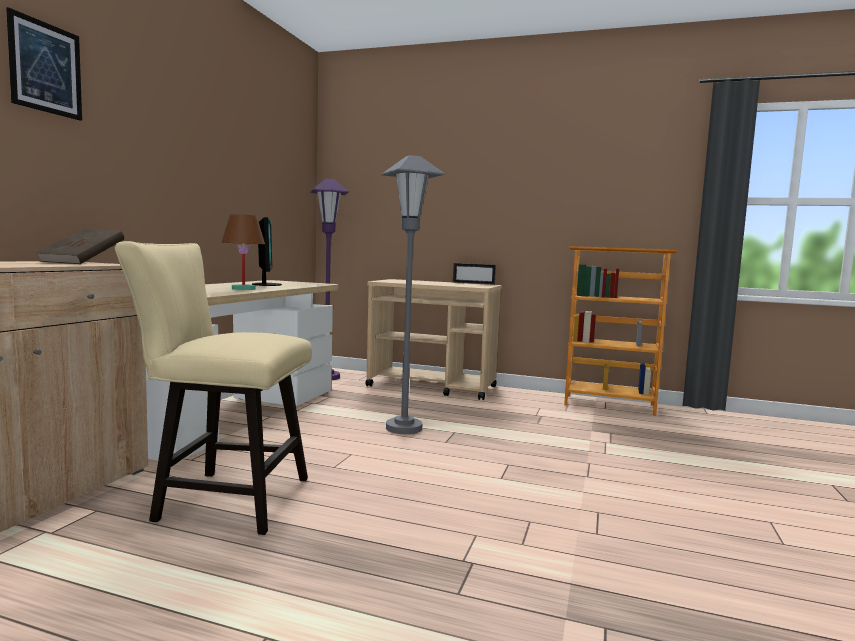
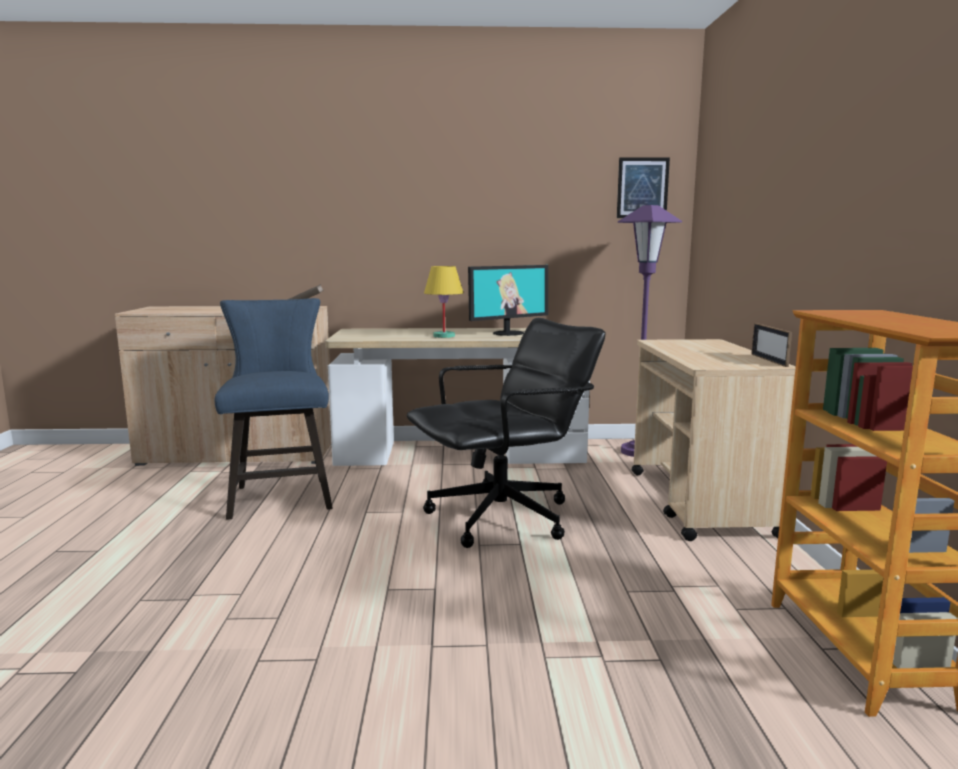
camera: 70 degrees right, 5 degrees up
(46, 68) = (317, 171): picture -> picture (642, 188)
(223, 499) = (281, 494): beige chair -> blue chair
(243, 289) = (444, 336): brown table lamp -> yellow table lamp
(404, 428) = (503, 518): grey floor lamp -> black office chair

